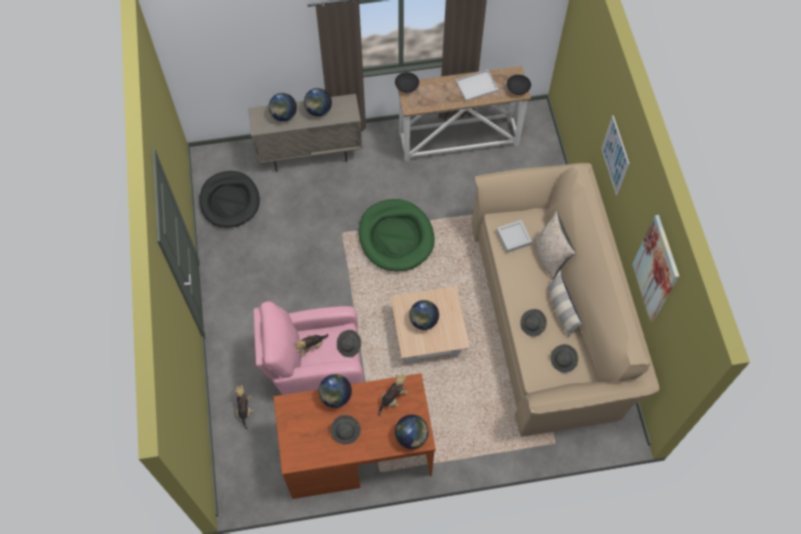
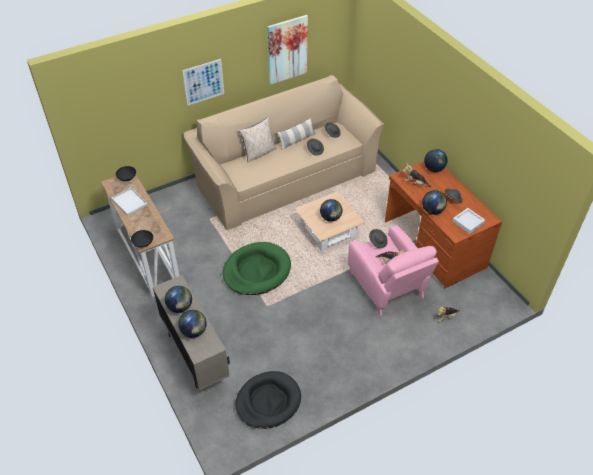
camera: 110 degrees left, 15 degrees down
(513, 237) = (252, 172): grey tray -> grey tray (468, 222)

